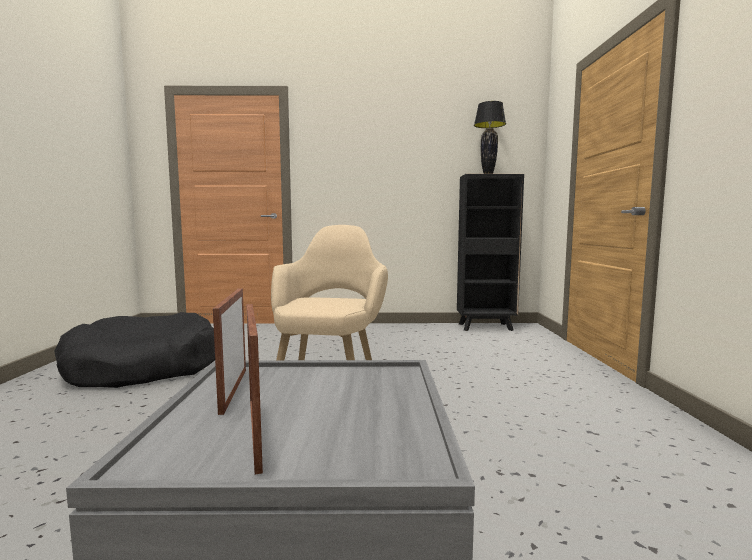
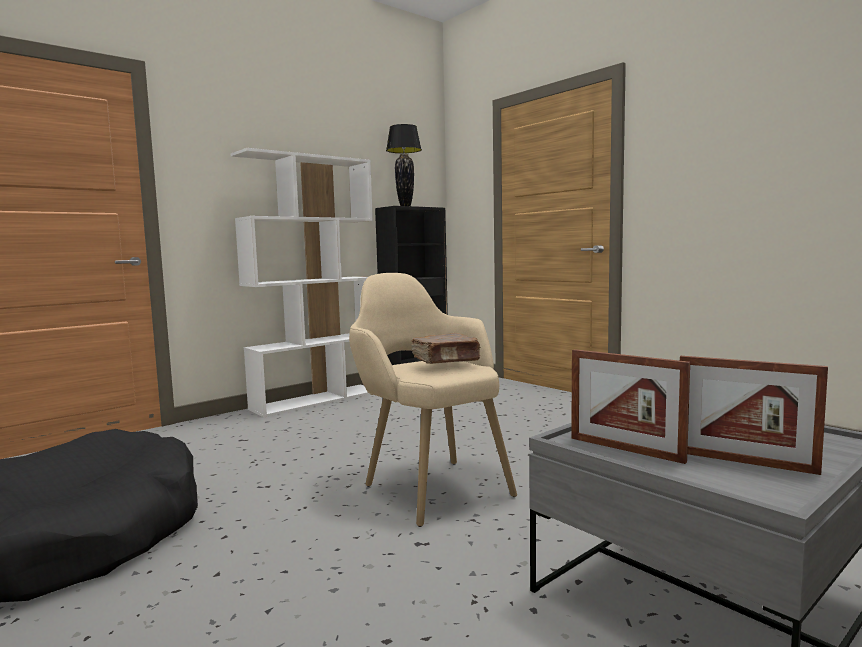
camera: 40 degrees left, 0 degrees up
(334, 298) = (446, 360): none -> brown book
(389, 326) = (316, 400): none -> white bookcase

